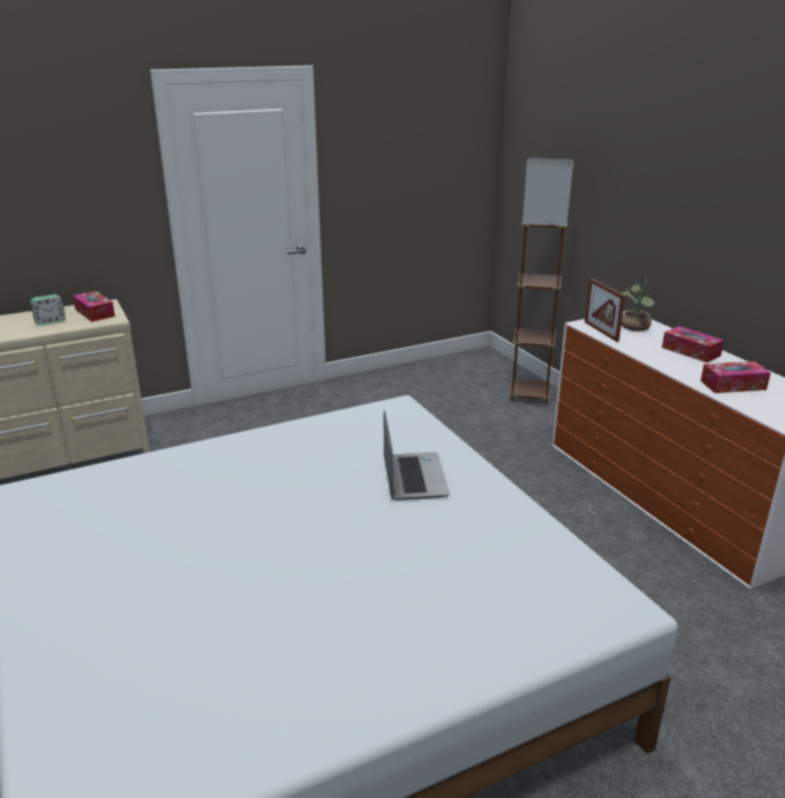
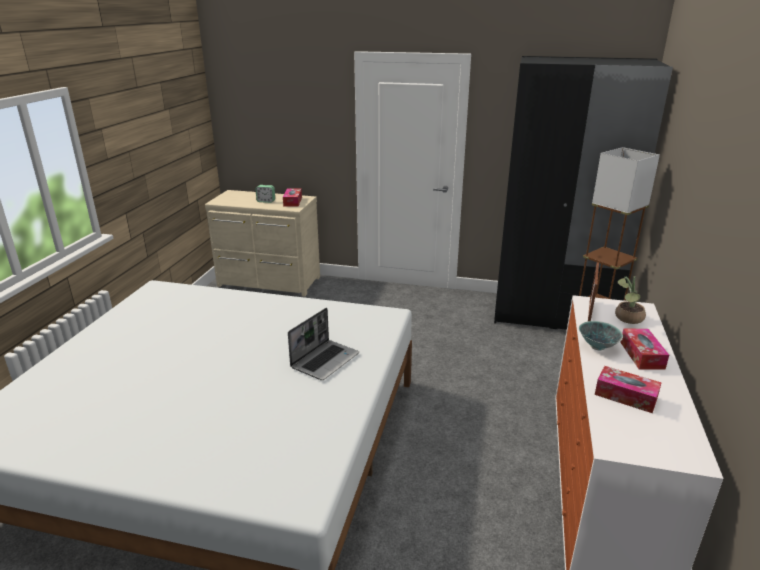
camera: 40 degrees right, 0 degrees up
(453, 372) = (552, 314): none -> black wardrobe
(653, 356) = (597, 346): none -> bowl

